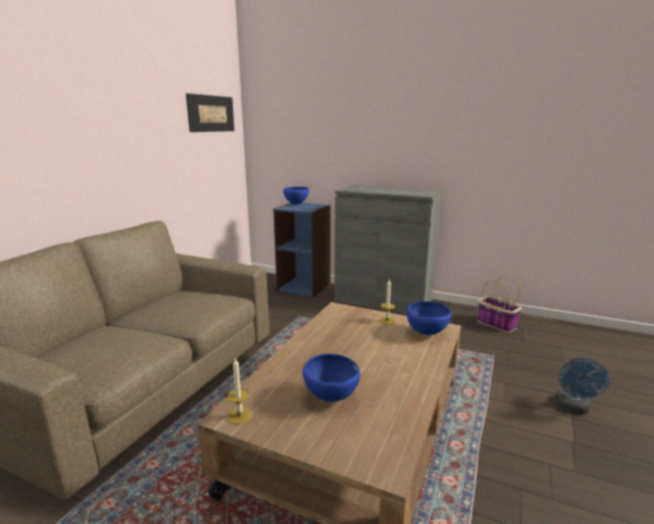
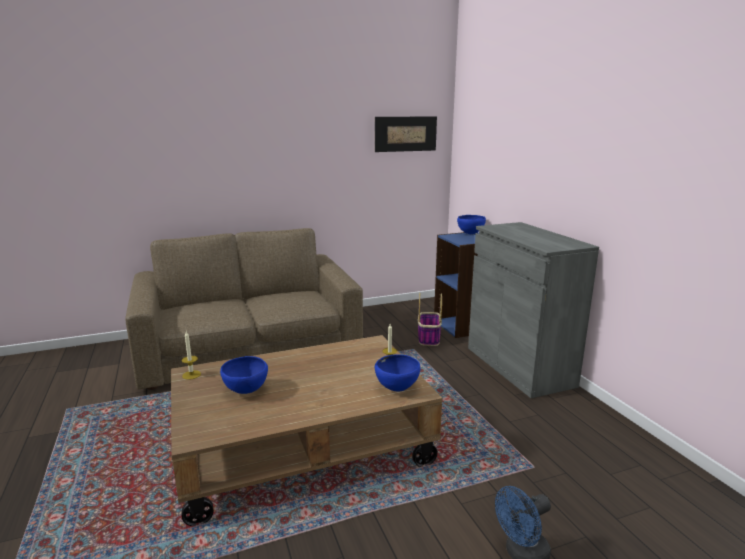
camera: 45 degrees right, 0 degrees up
(495, 324) = (610, 443): basket -> basket (428, 338)

